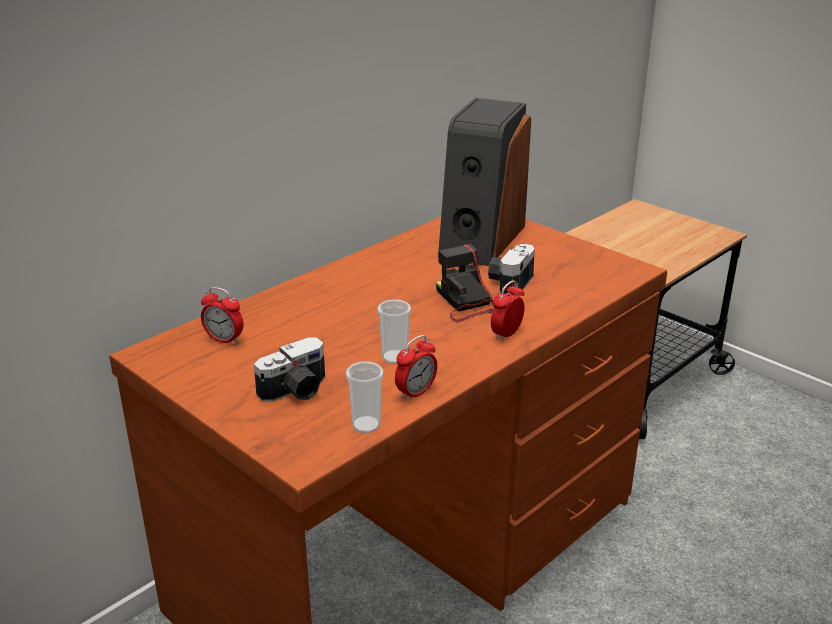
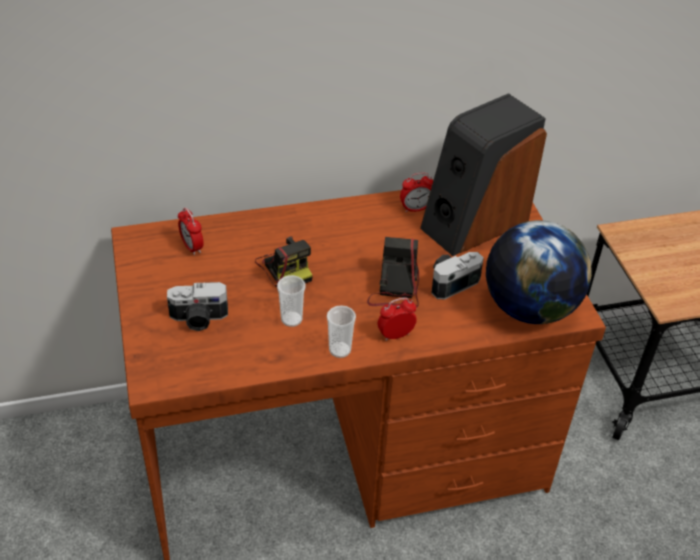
camera: 30 degrees right, 15 degrees up
(343, 323) = (285, 268): none -> camera
(366, 425) = (217, 373): cup -> cup (340, 350)
(416, 393) = (276, 360): alarm clock -> alarm clock (415, 209)
(594, 278) = (529, 308): none -> globe

